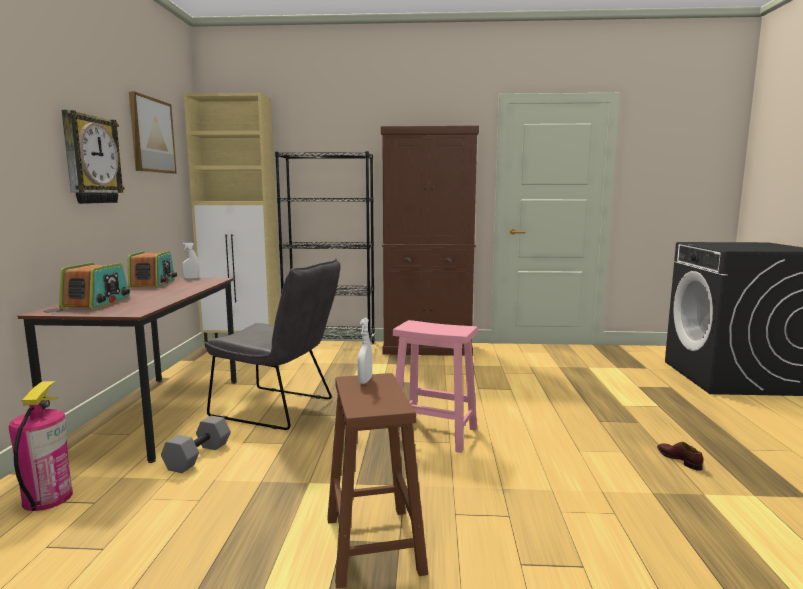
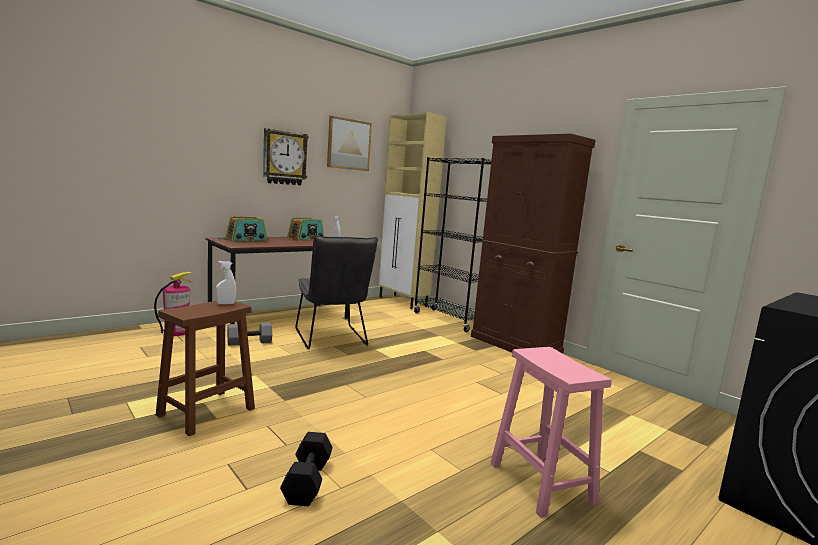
camera: 45 degrees right, 0 degrees up
(435, 434) = (370, 389): pink stool -> pink stool (542, 483)
(593, 526) = (308, 481): none -> black dumbbell
(679, 459) = (493, 505): brown shoe -> none

